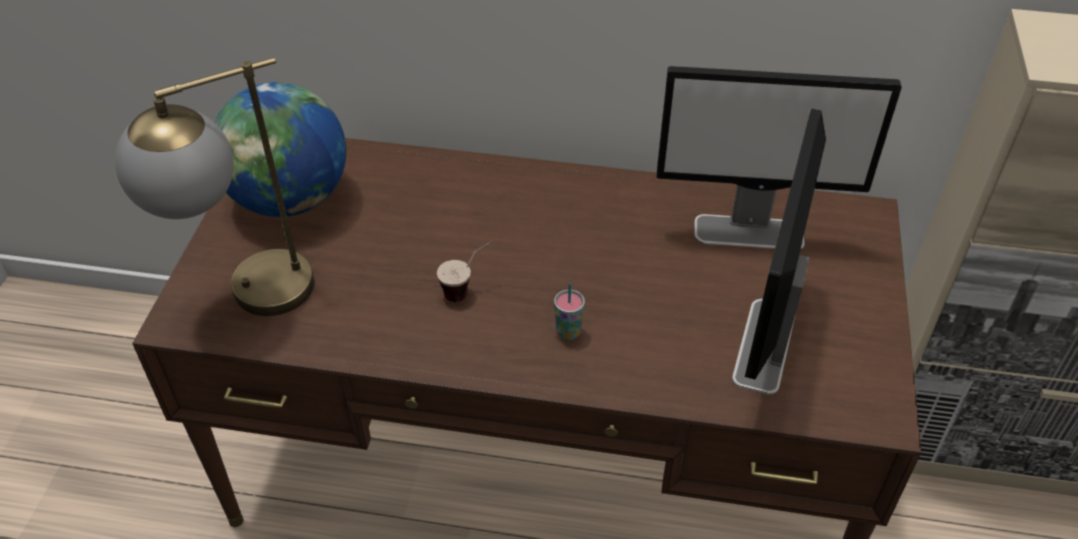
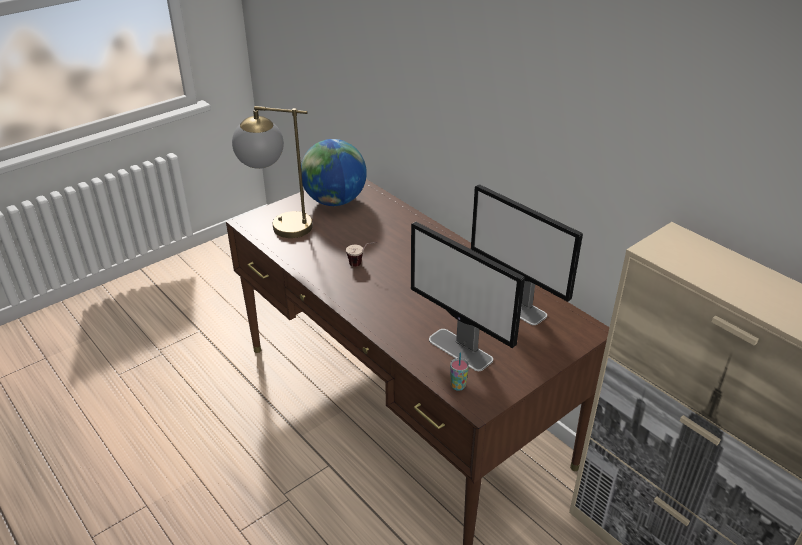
camera: 40 degrees right, 10 degrees down
(568, 333) = (382, 299): cup -> cup (458, 386)
(764, 346) = (461, 350): monitor -> monitor turned 105 degrees counterclockwise

